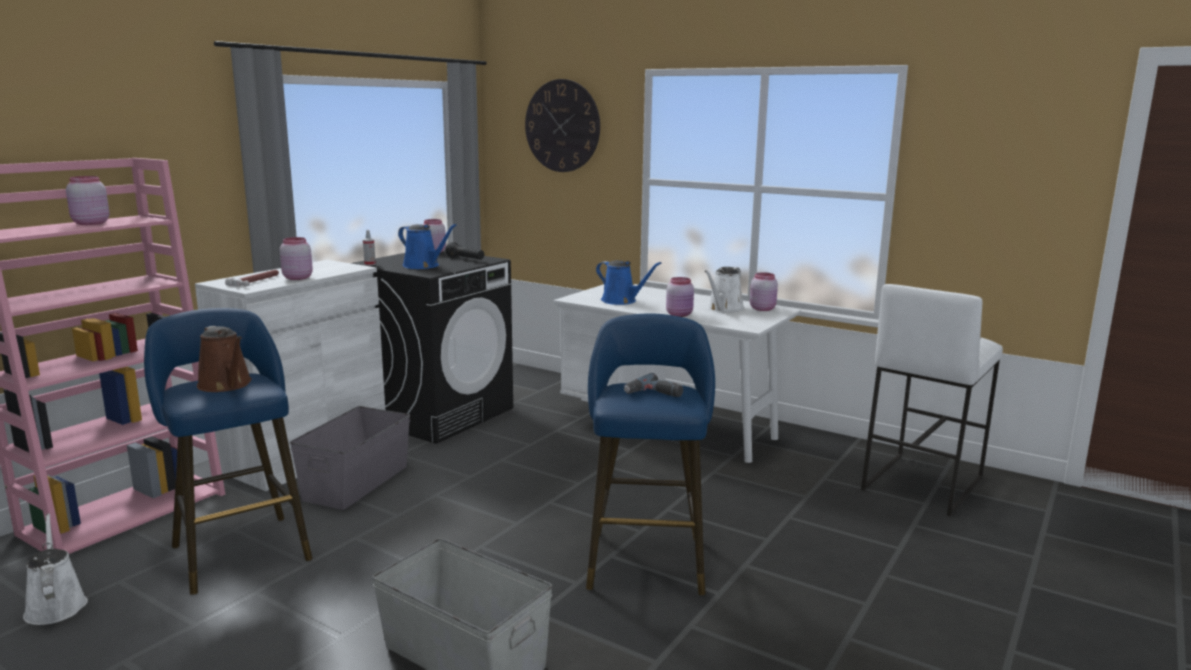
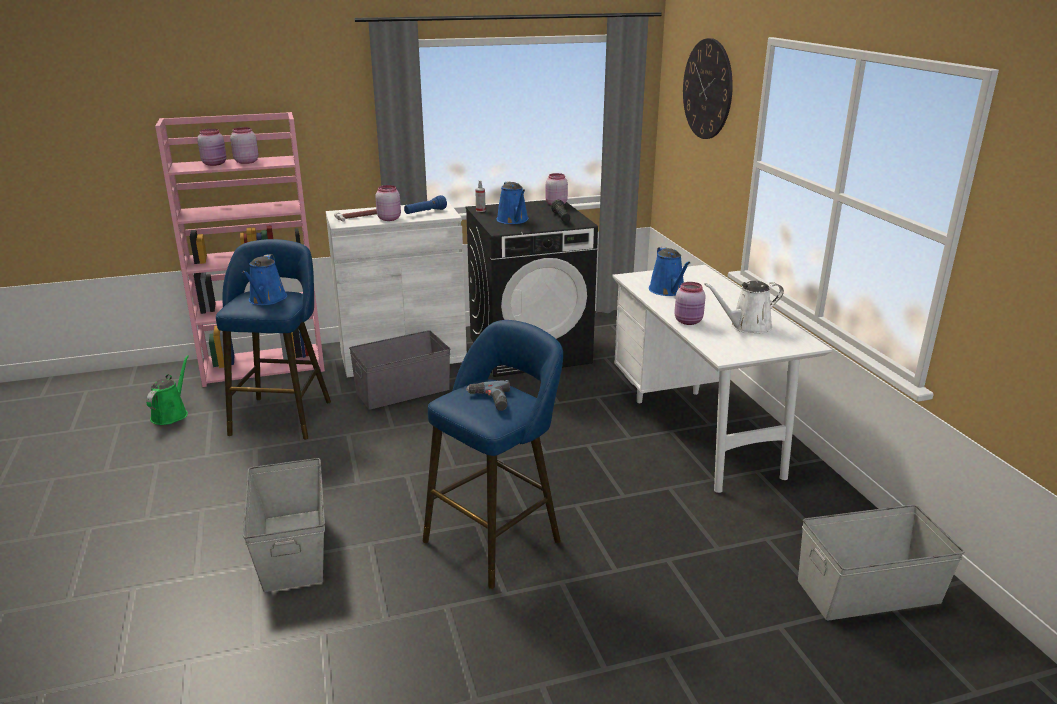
camera: 40 degrees right, 10 degrees up
(56, 605) = (171, 414): white watering can -> green watering can
(226, 385) = (266, 300): brown watering can -> blue watering can
(326, 269) = (425, 212): none -> blue flashlight
(762, 309) = (790, 336): pink jar -> pink jar (215, 164)
(921, 483) = (867, 590): white stool -> grey storage box

